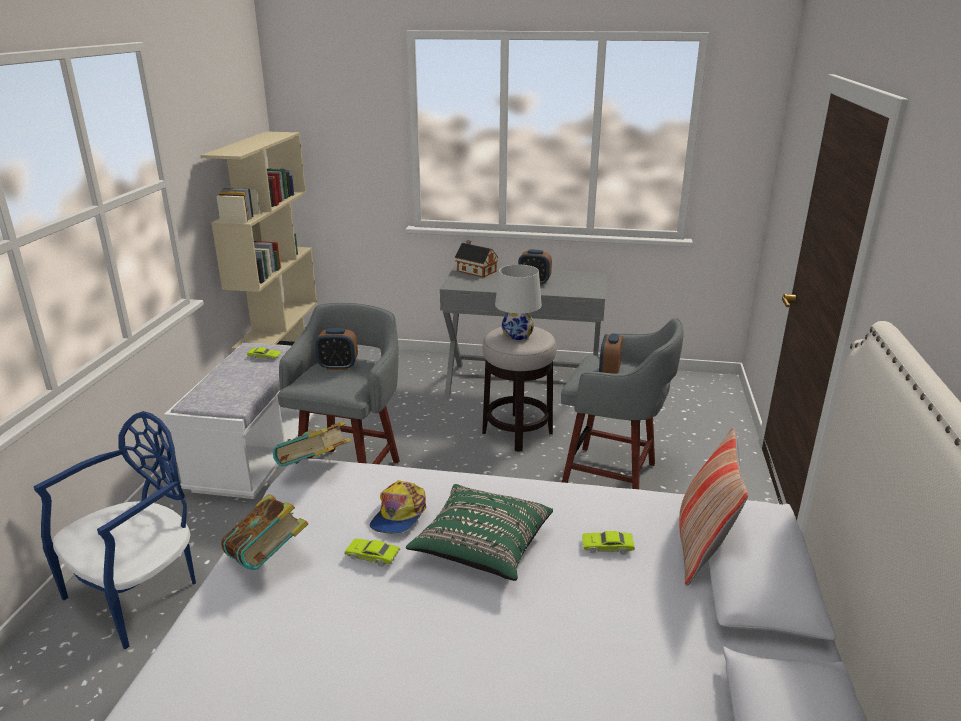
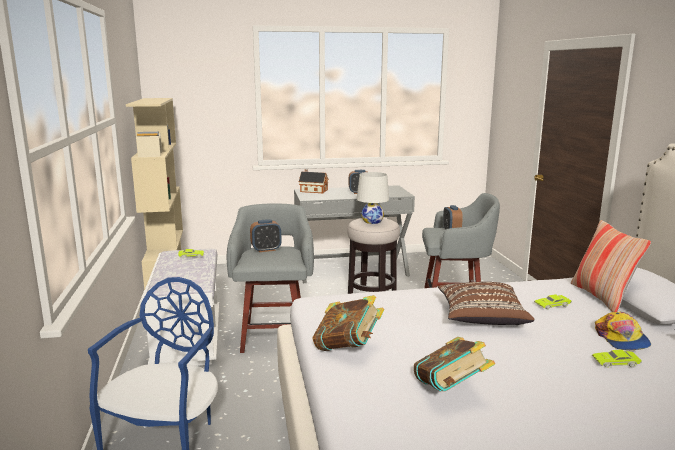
camera: 20 degrees left, 10 degrees down
(315, 468) = (319, 300): book -> book (450, 391)
(372, 556) = (420, 332): green toy car -> green toy car (615, 363)
(399, 515) = (411, 311): cap -> cap (621, 339)
(482, 547) = (481, 317): green pillow -> brown pillow

